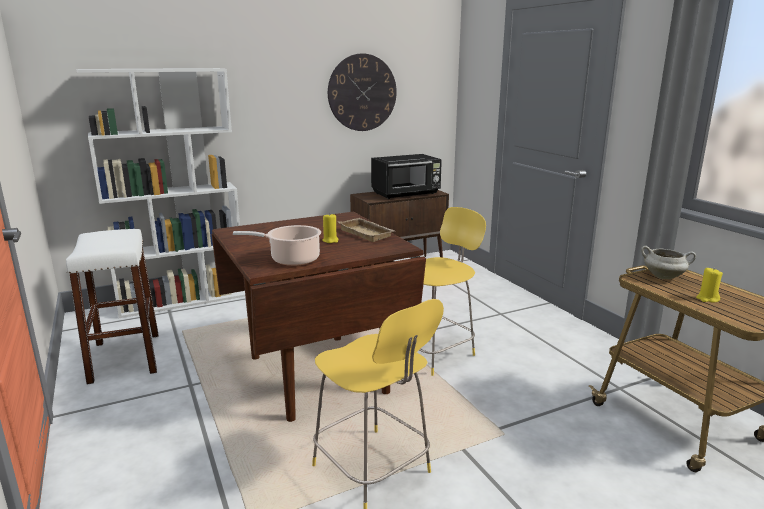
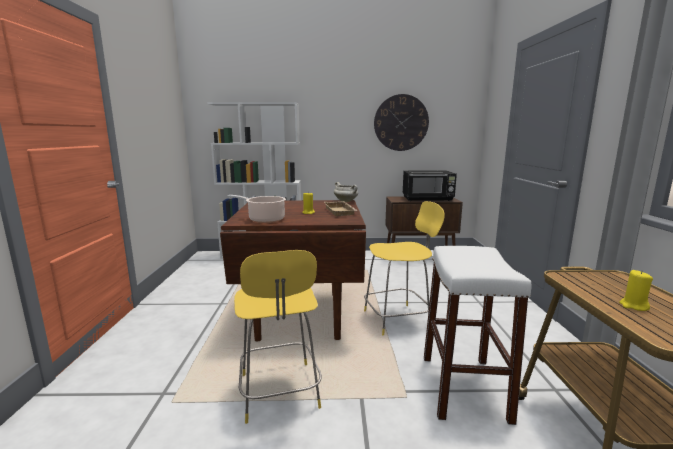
camera: 25 degrees right, 5 degrees down
(125, 357) = (203, 280): white stool -> white stool (463, 387)
(664, 277) = (599, 279): white cooking pot -> white cooking pot (346, 201)

